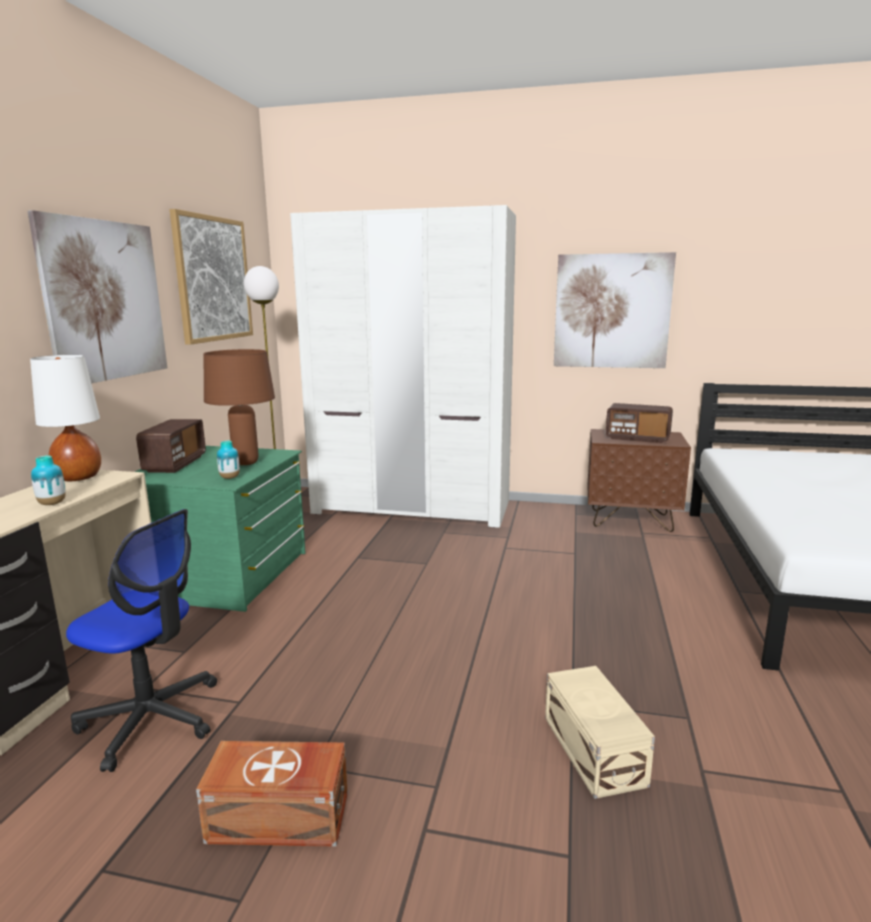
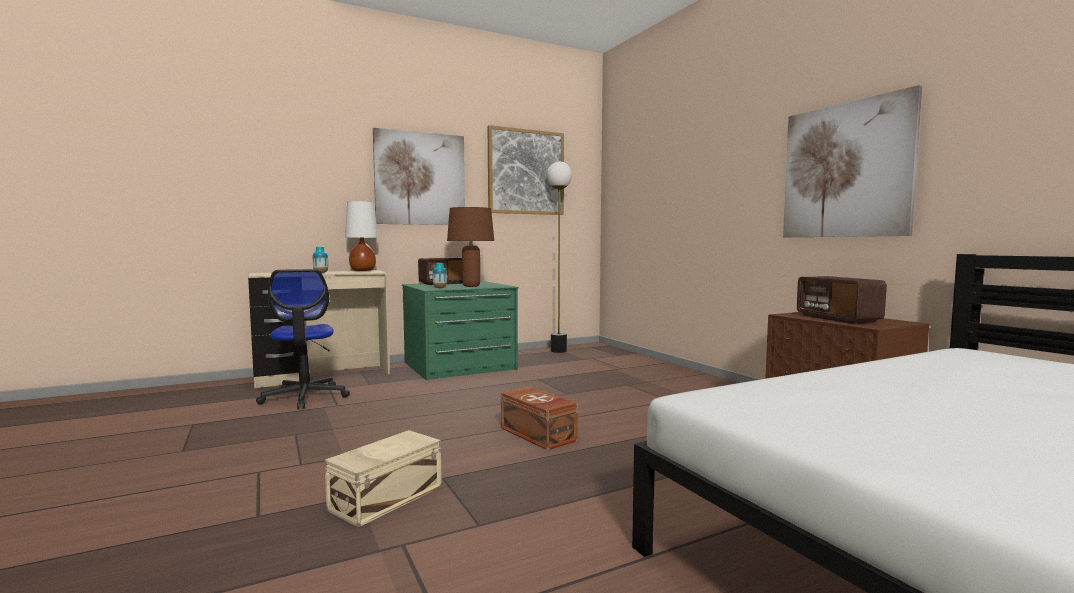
camera: 50 degrees right, 10 degrees down
(280, 819) = (246, 440): brown storage box -> brown storage box (537, 435)
(412, 507) = (646, 368): white wardrobe -> none

